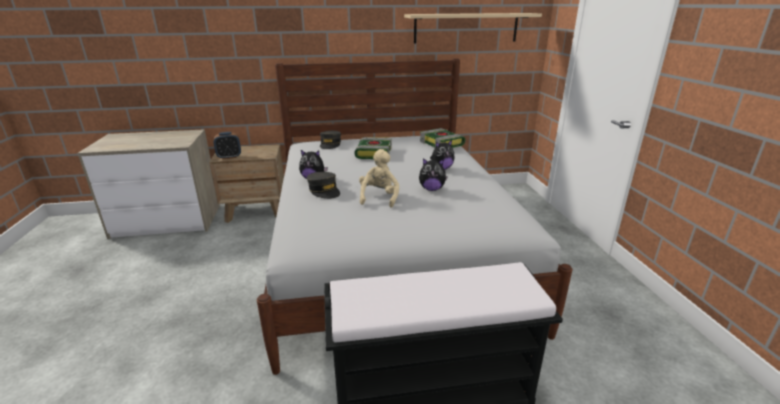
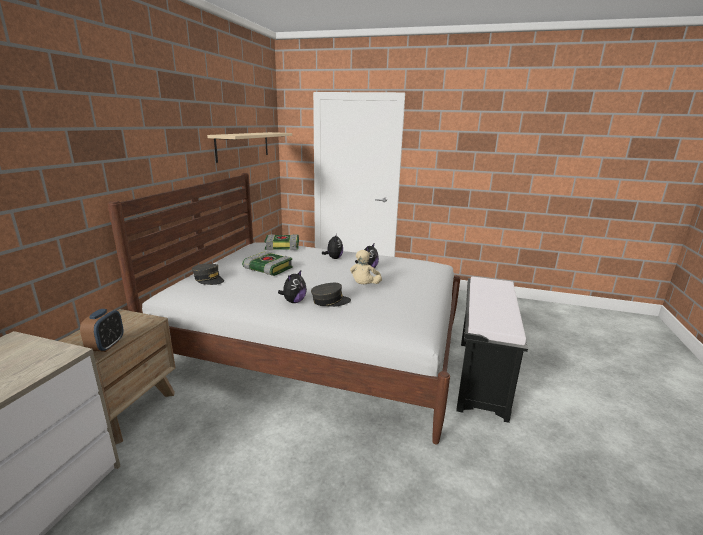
camera: 65 degrees left, 5 degrees down
(379, 197) = (364, 286): beige plush toy -> beige plush toy turned 105 degrees counterclockwise

